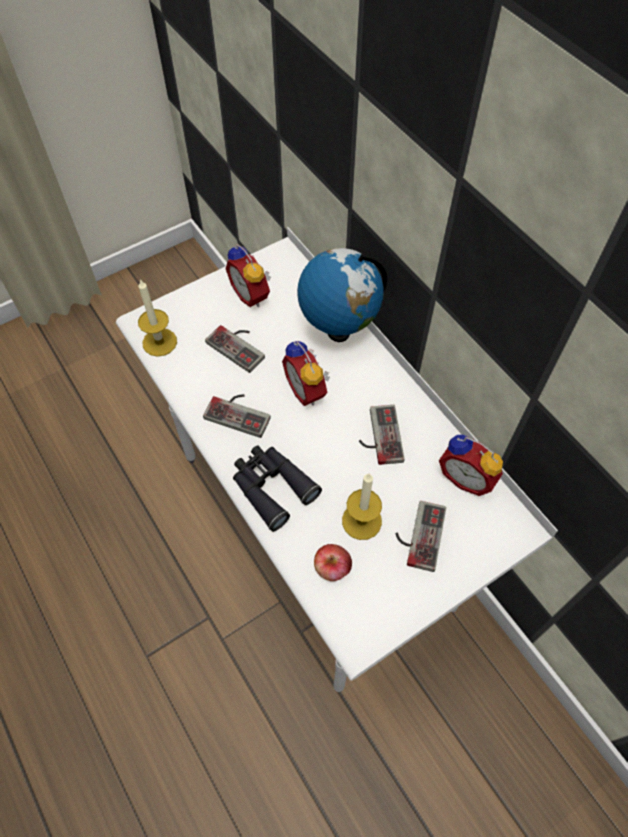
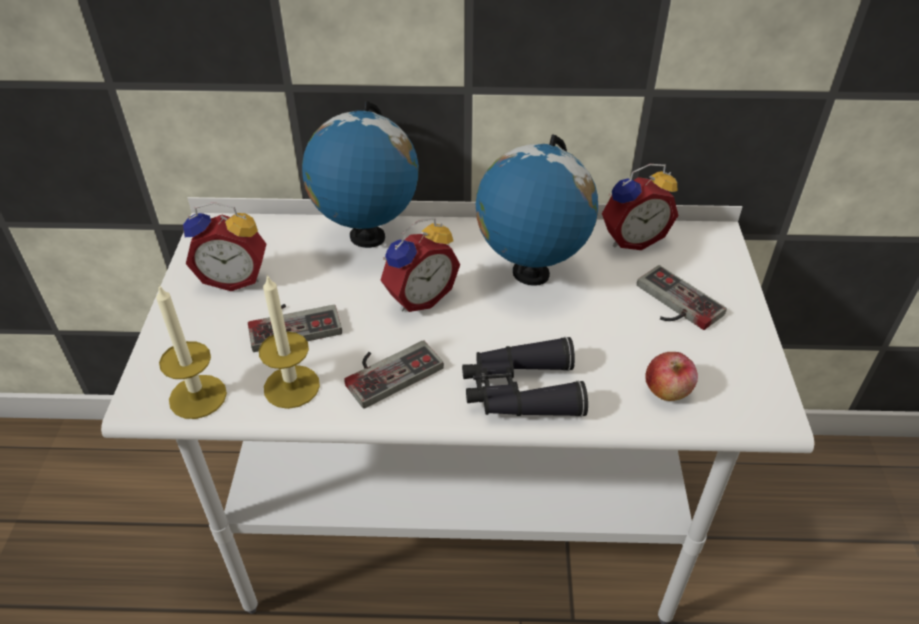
camera: 55 degrees left, 15 degrees down
(308, 390) = (418, 297): alarm clock -> alarm clock turned 45 degrees counterclockwise
(361, 521) = (625, 337): candle -> candle (291, 386)
(378, 436) = (530, 273): game controller -> globe

